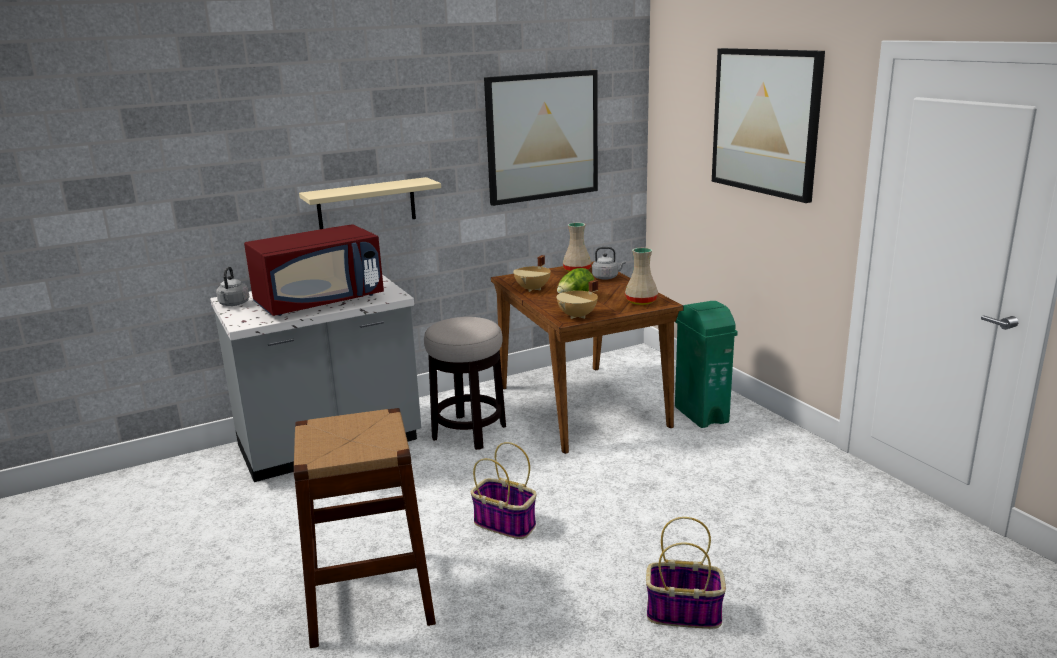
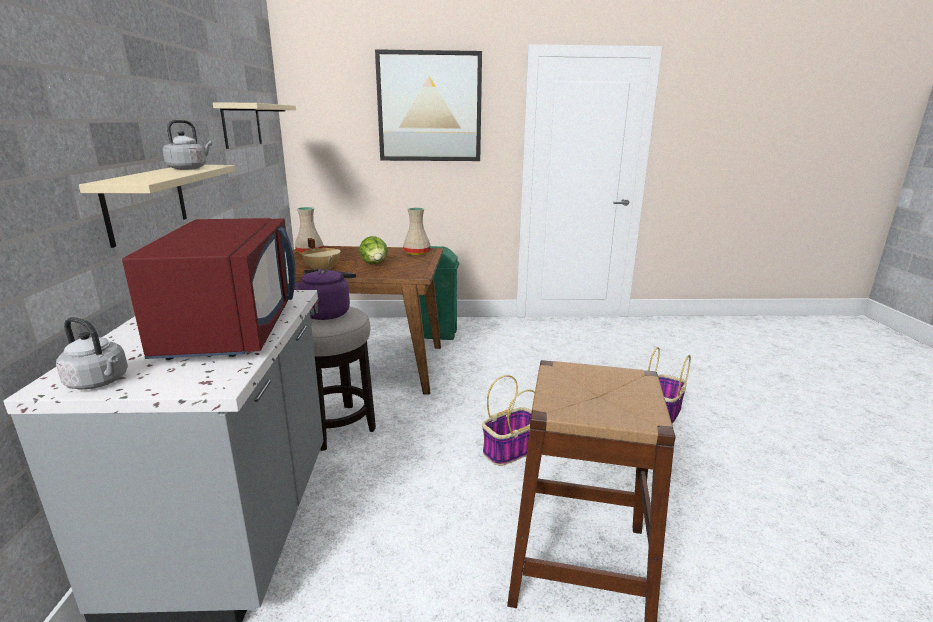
camera: 65 degrees left, 0 degrees up
(466, 324) = (327, 313): none -> purple kettle
(542, 136) = (242, 125): picture -> beige shelf
(578, 316) = (415, 271): beige cooking pot -> none
(606, 277) = (346, 250): grey kettle -> grey kettle (189, 168)

